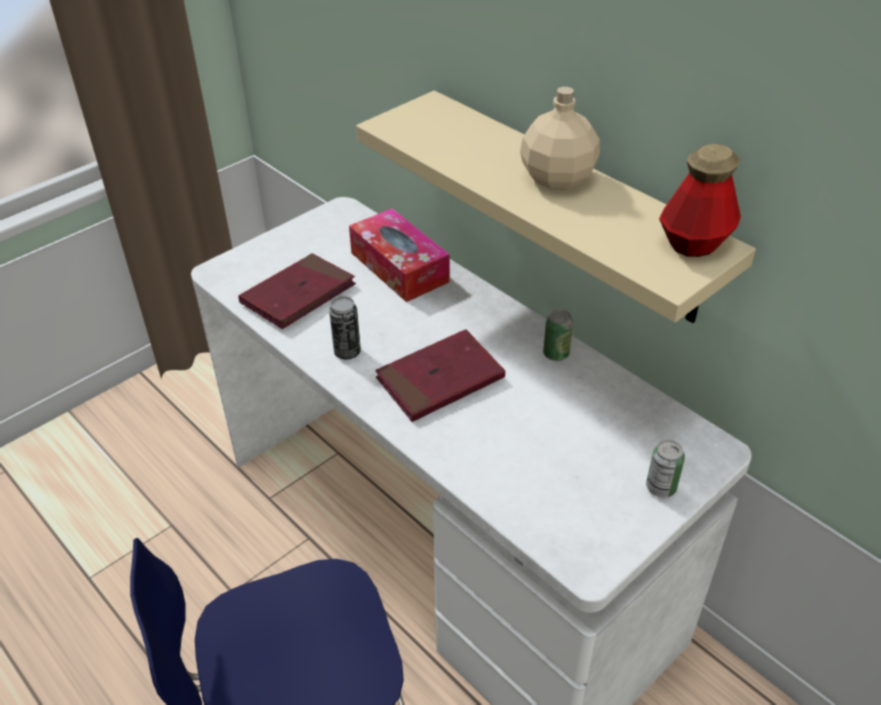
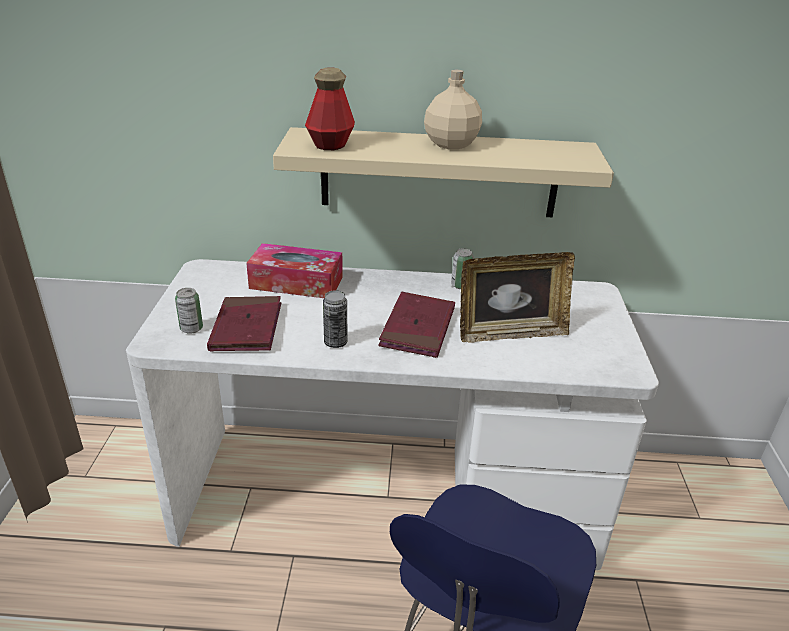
camera: 45 degrees left, 10 degrees down
(524, 440) = (510, 333): none -> picture frame
(661, 488) = (604, 319): can -> can (191, 328)
(694, 243) = (569, 148): bottle -> bottle (330, 144)

